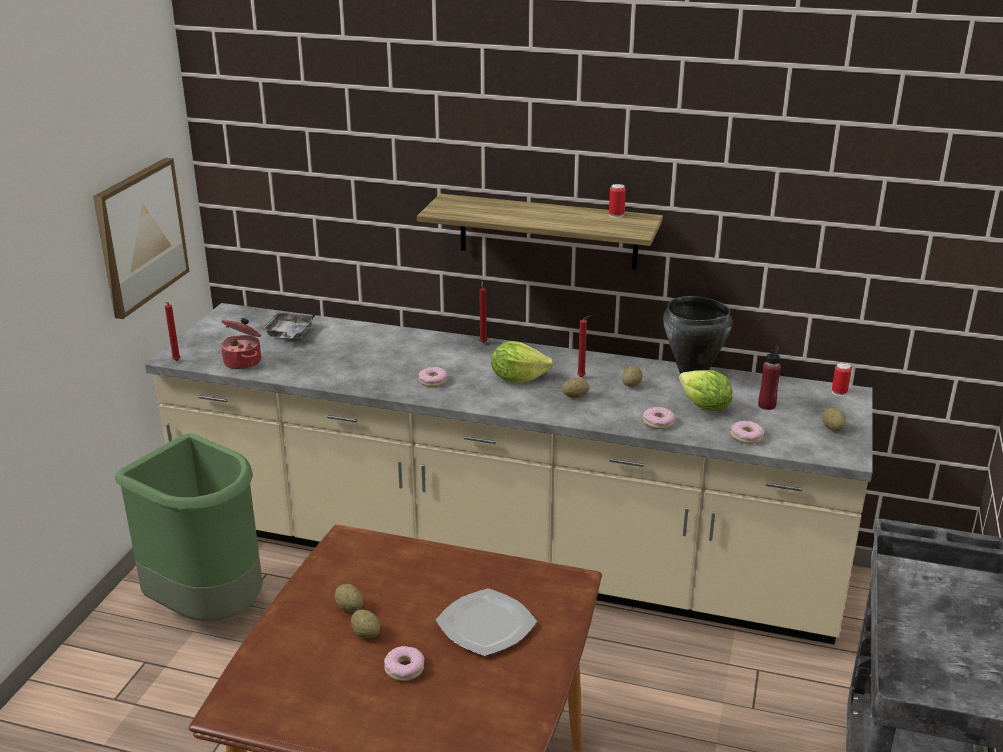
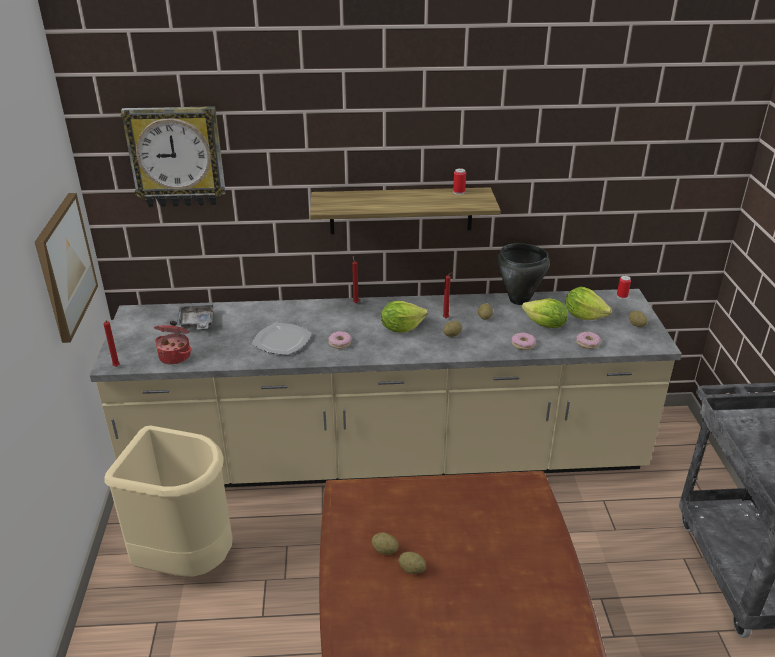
camera: 20 degrees left, 5 degrees up
(210, 608) = (186, 560): green trash can -> beige trash can
(292, 132) = (176, 156): none -> wall clock
(404, 668) = (459, 591): donut -> none
(486, 626) = (494, 537): plate -> plate (282, 341)
(766, 405) = (584, 316): red bottle -> lettuce

